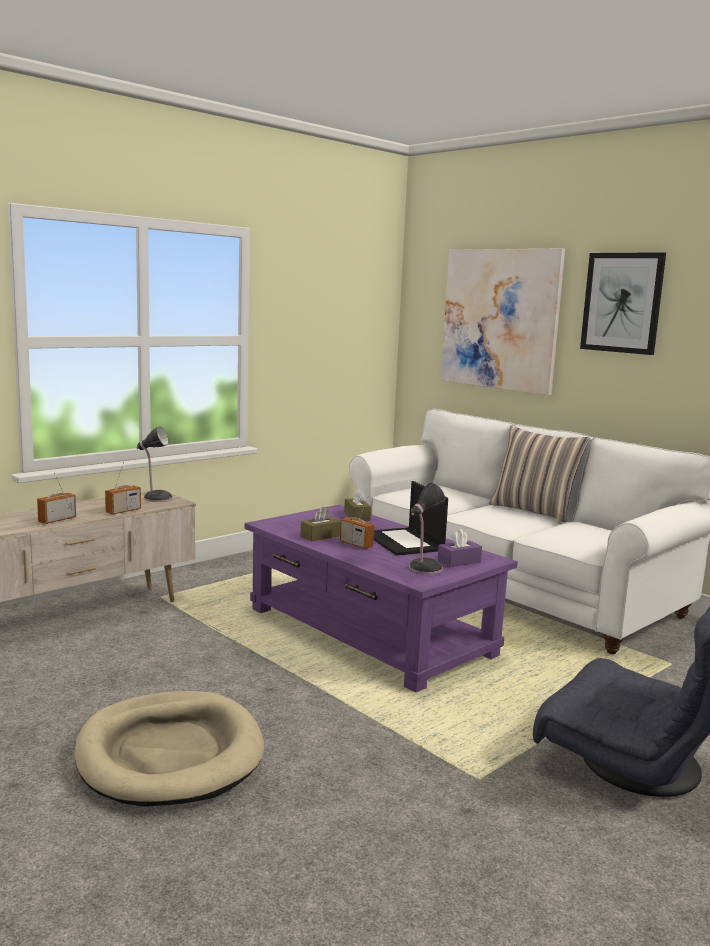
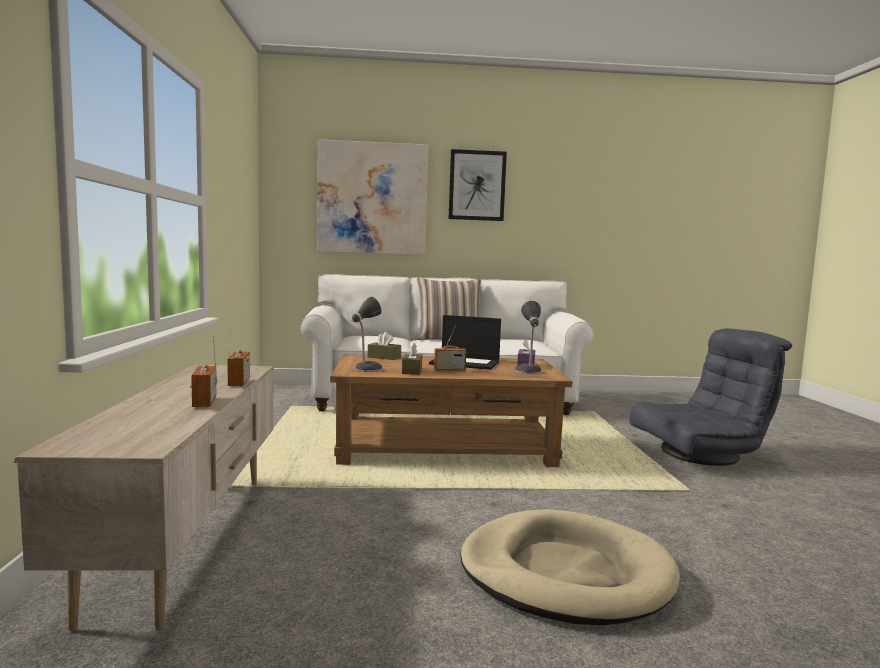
camera: 50 degrees left, 5 degrees down
(156, 498) = (223, 369): table lamp -> table lamp (366, 369)
(370, 632) = (446, 448): purple coffee table -> brown coffee table

